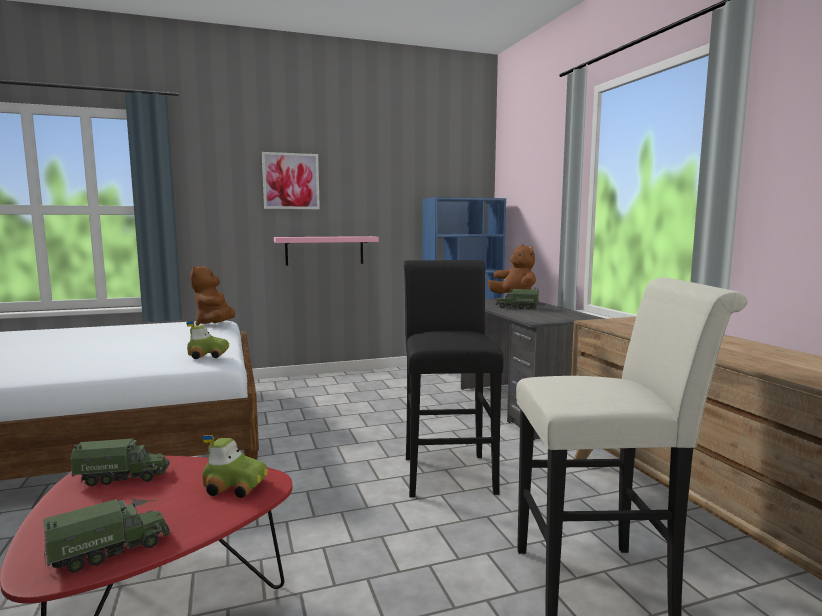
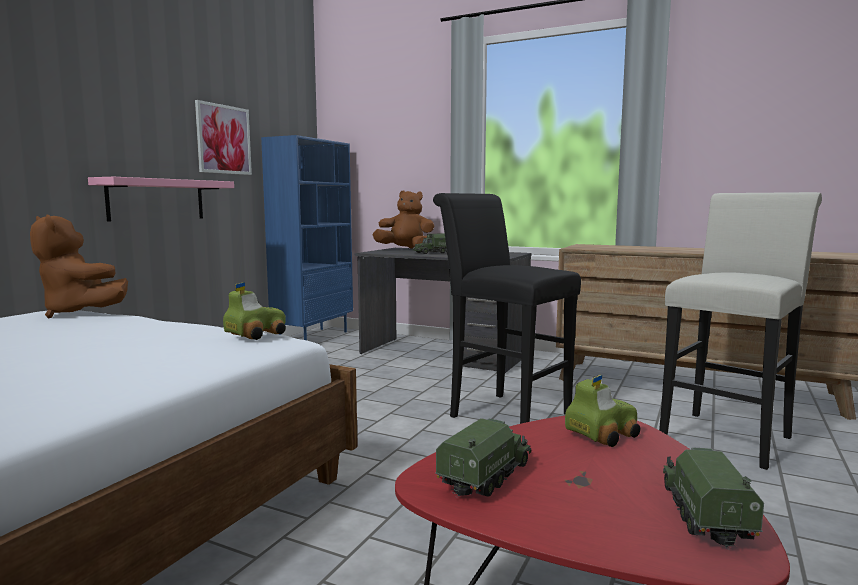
camera: 45 degrees left, 0 degrees up
(291, 181) = (107, 93): picture -> picture (223, 139)

